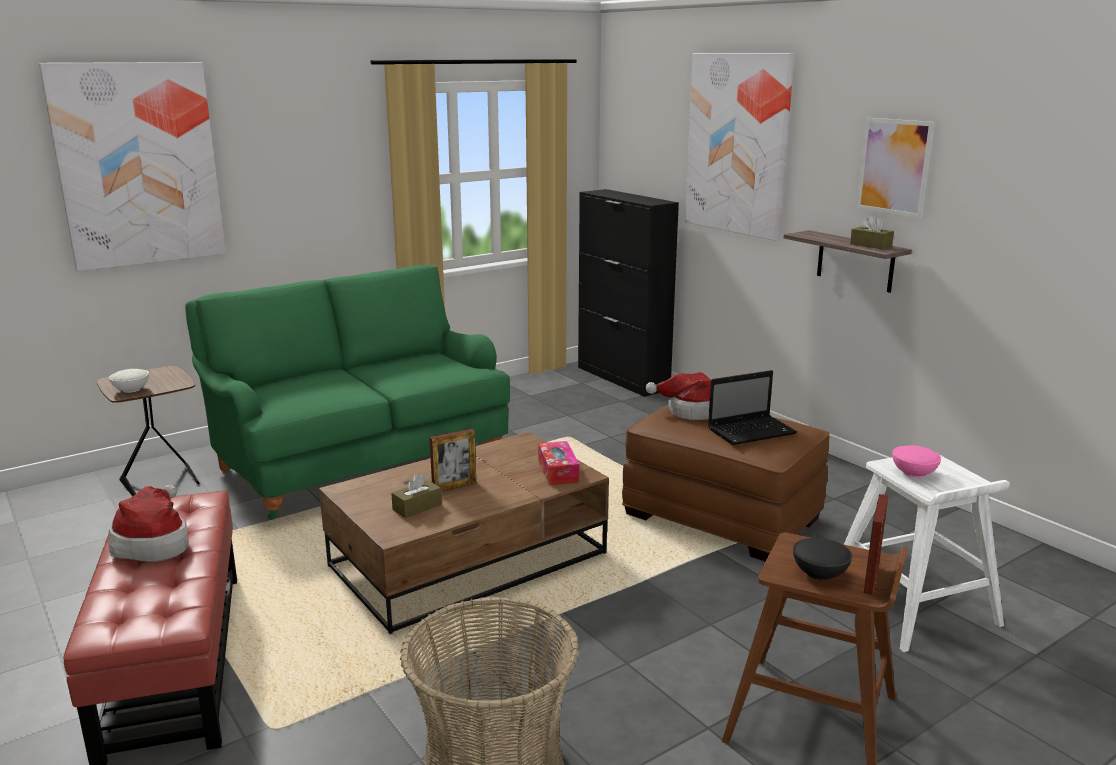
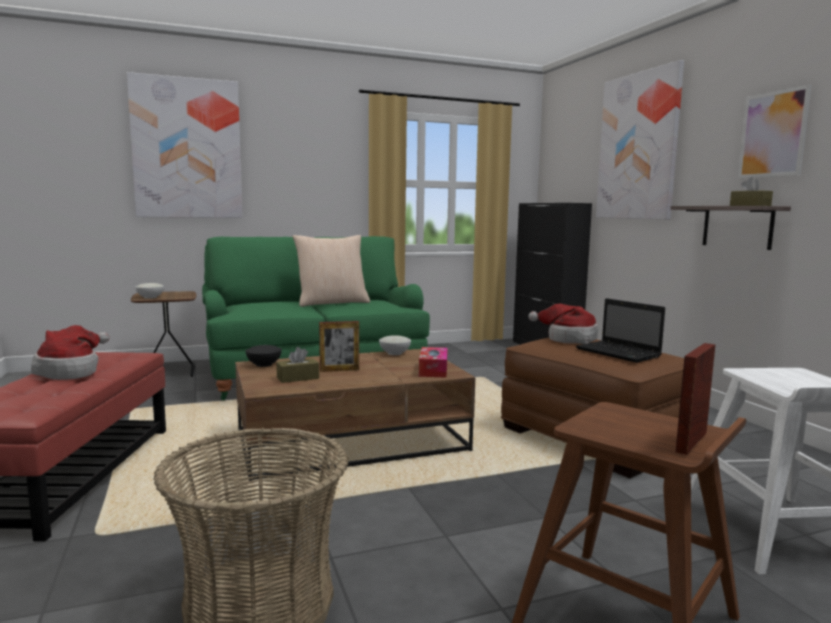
camera: 15 degrees right, 10 degrees down
(380, 370) = (332, 303): none -> beige pillow
(497, 447) = (394, 353): none -> white bowl
(752, 431) = (619, 353): laptop -> laptop turned 60 degrees clockwise
(819, 573) = (628, 432): black bowl -> black bowl (263, 364)
(913, 473) = (775, 378): pink bowl -> none

